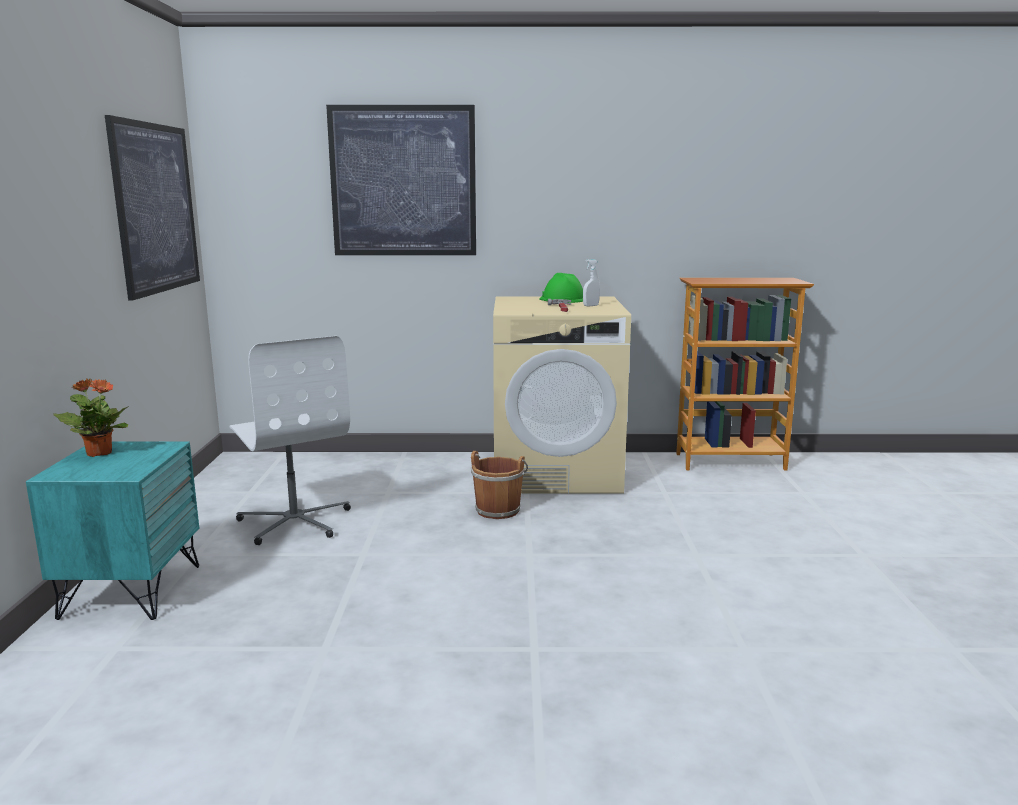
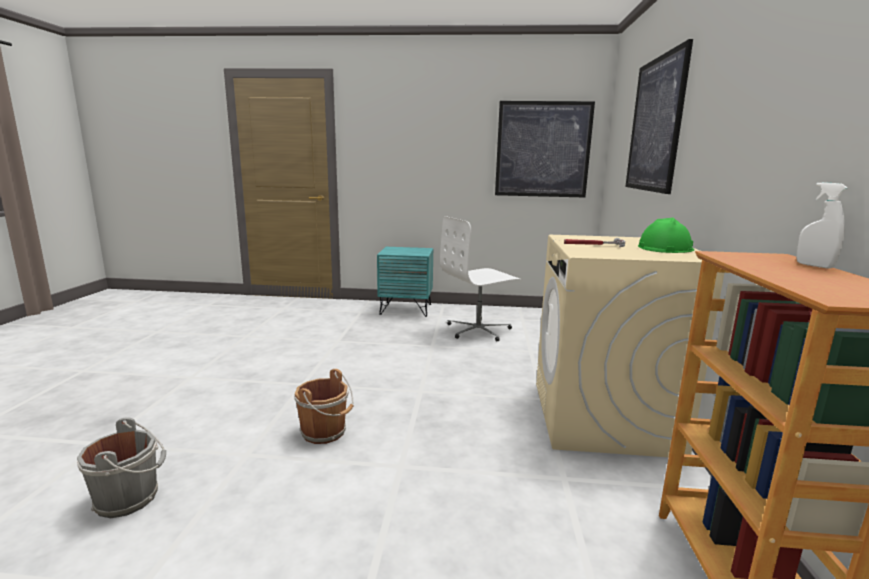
camera: 95 degrees right, 0 degrees up
(99, 453) = (415, 249): potted plant -> none
(498, 509) = (502, 385): brown bucket -> brown bucket (325, 432)
(591, 306) = (624, 252): white spray bottle -> white spray bottle (814, 266)
(884, 709) = (130, 498): none -> grey bucket

